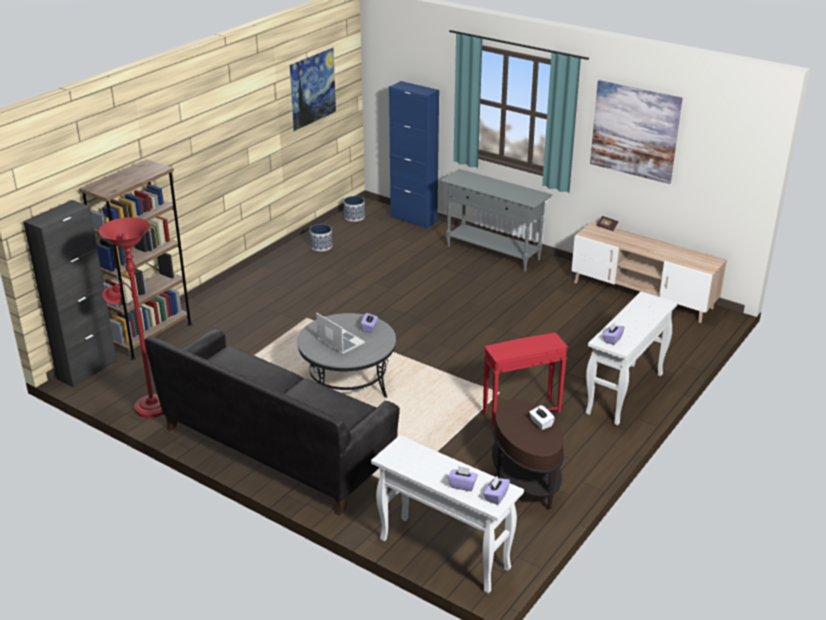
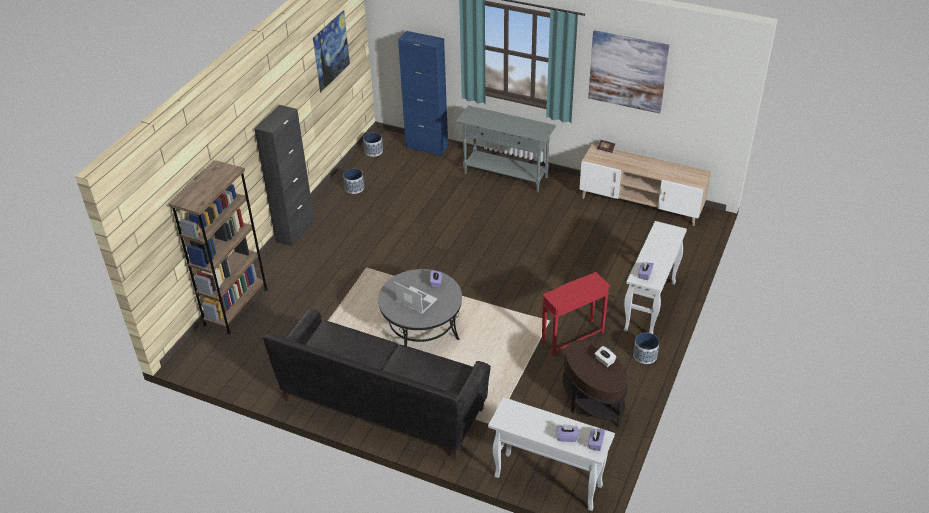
camera: 10 degrees left, 10 degrees up
(87, 370) = (192, 350): black cabinet -> black cabinet (295, 231)
(149, 405) = (260, 379): red floor lamp -> none
(604, 442) = (645, 355): none -> planter

